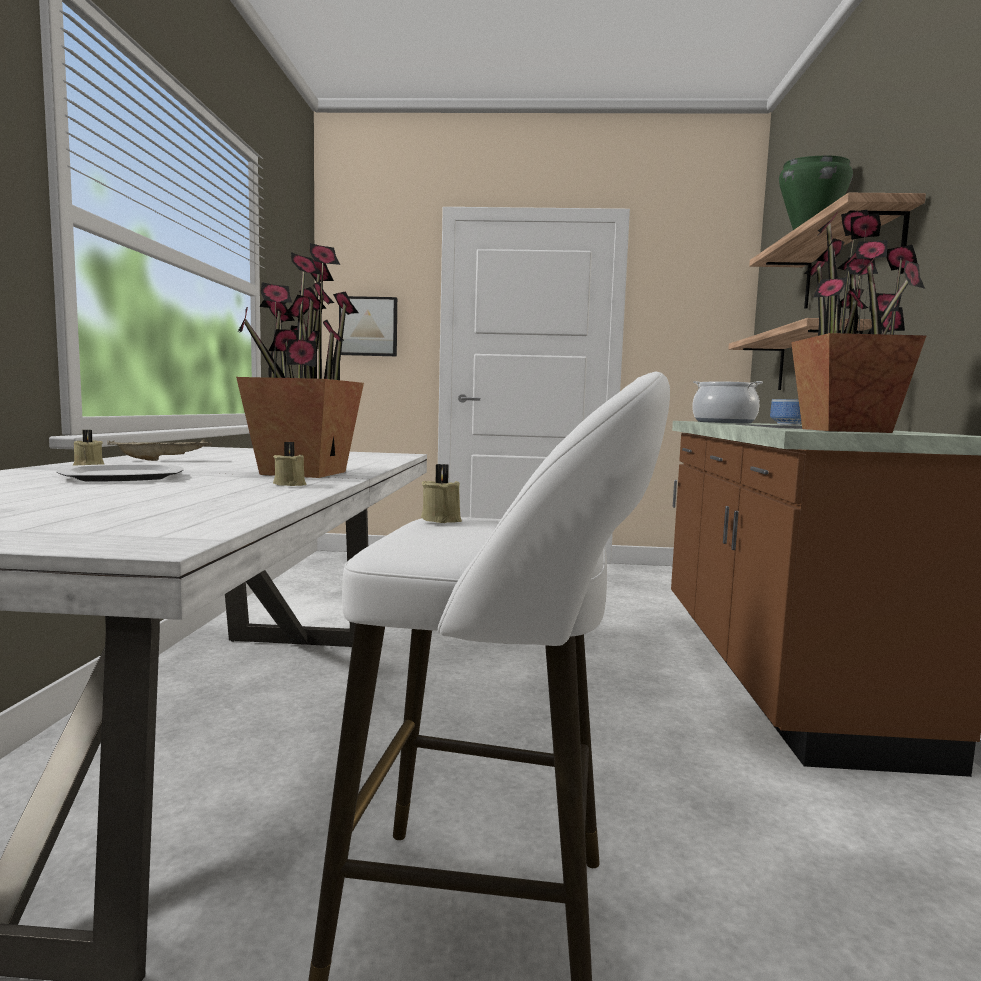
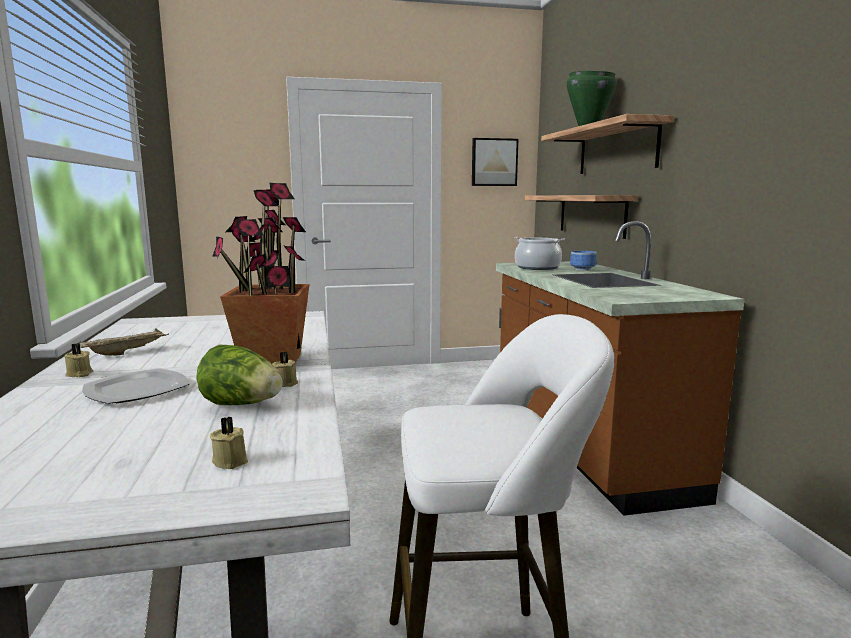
camera: 15 degrees left, 5 degrees up
(212, 491) = (242, 405): none -> lettuce
(368, 326) = (226, 181): picture -> picture (494, 162)
(442, 519) = (441, 418): beige candle -> beige candle (231, 461)
(846, 431) = (641, 294): potted plant -> none

